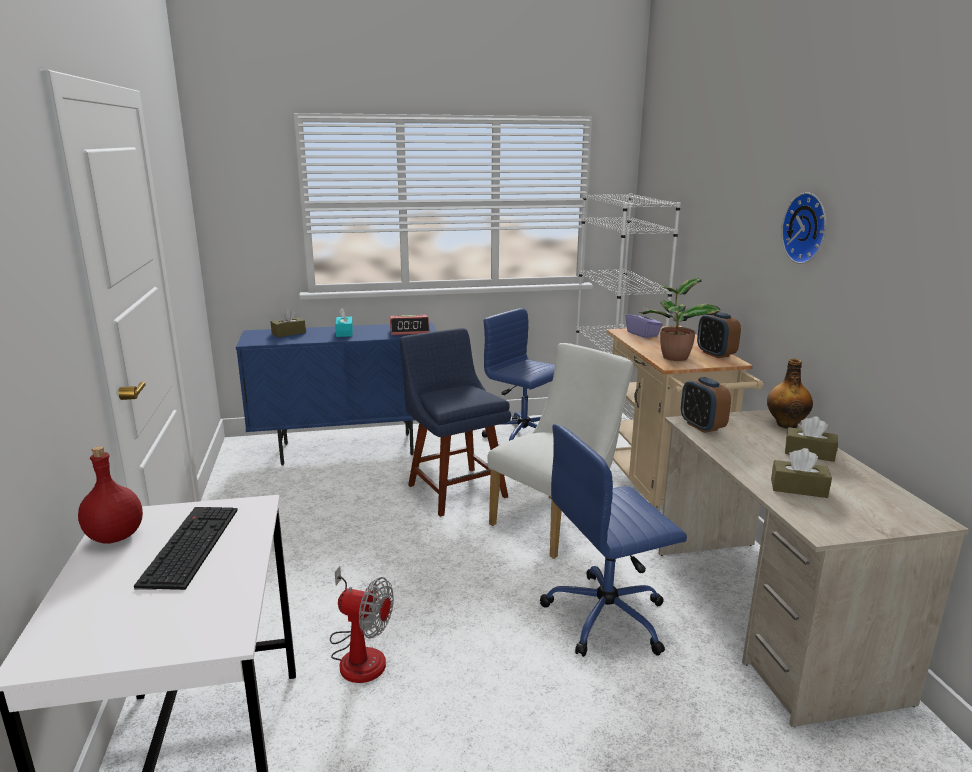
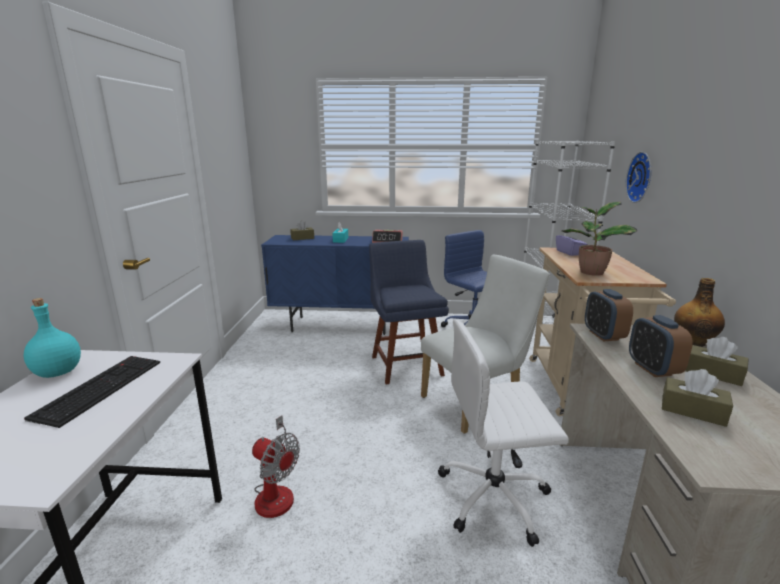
camera: 15 degrees right, 0 degrees up
(115, 536) = (58, 372): red bottle -> turquoise bottle
(608, 617) = (495, 496): blue office chair -> white office chair
(715, 354) = (632, 272): alarm clock -> alarm clock (653, 369)
(808, 228) = (734, 148): wall clock -> wall clock (642, 177)

